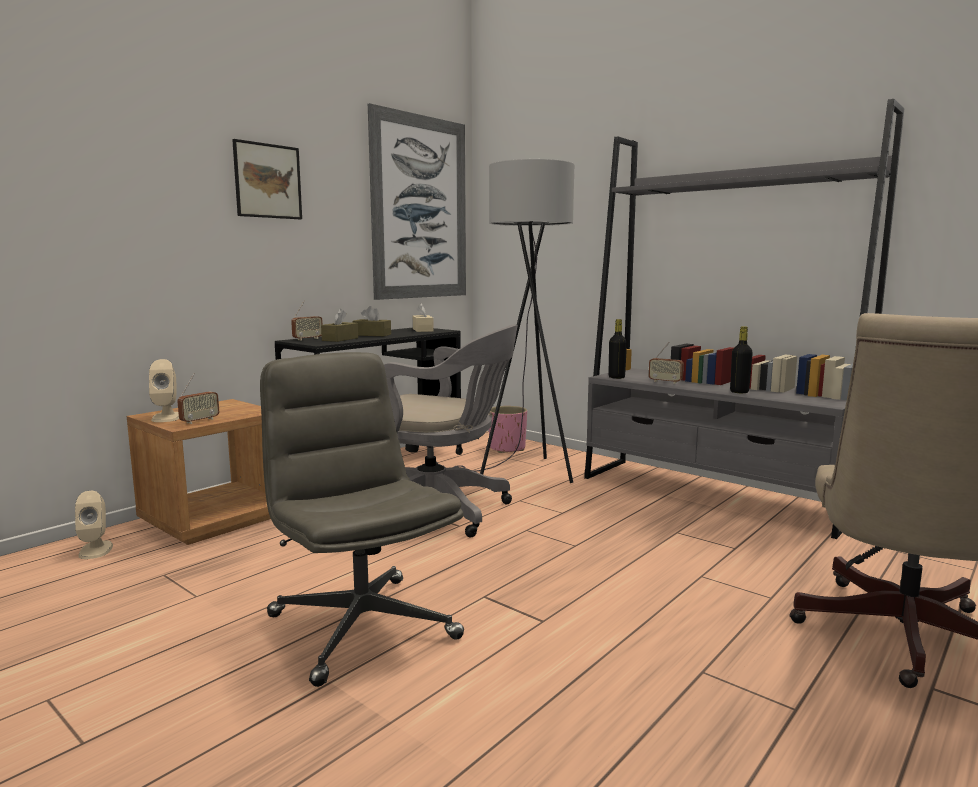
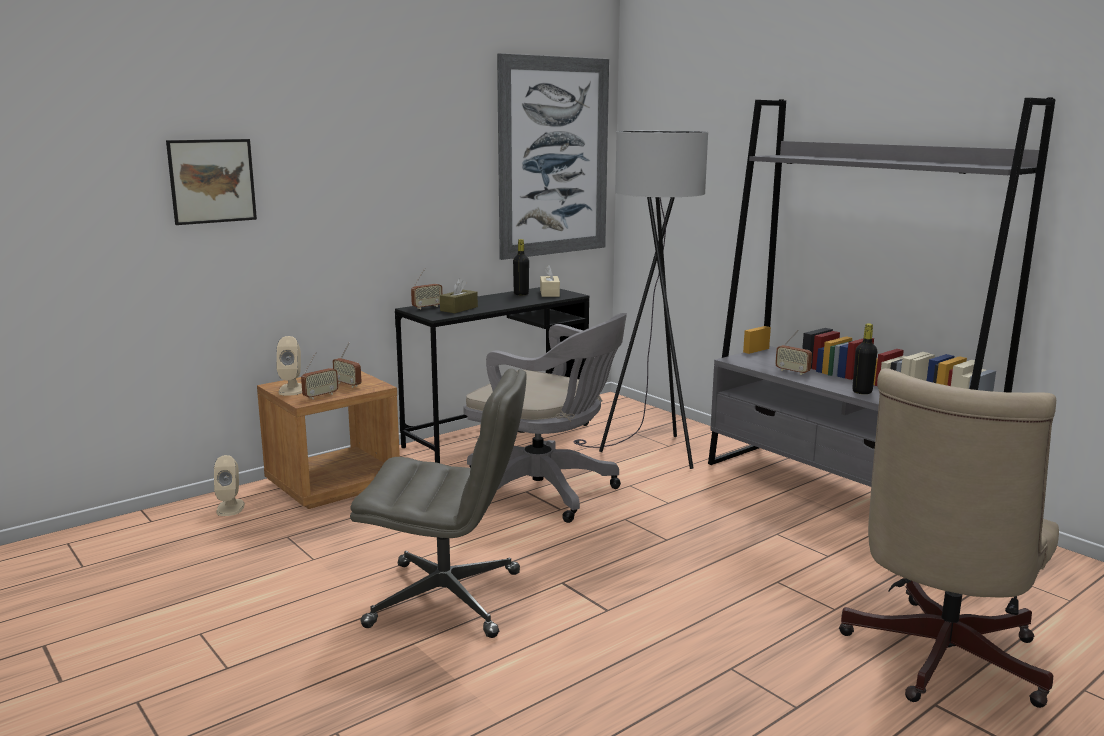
camera: 10 degrees right, 5 degrees up
(229, 411) = (348, 384): none -> radio
(268, 181) = (391, 148): picture -> picture (212, 181)
(361, 626) = (447, 599): grey office chair -> grey office chair turned 120 degrees clockwise
(372, 335) = (493, 301): brown tissue box -> none
(507, 448) = (638, 421): pink planter -> none
(616, 377) = (744, 361): black bottle -> black bottle (521, 294)

